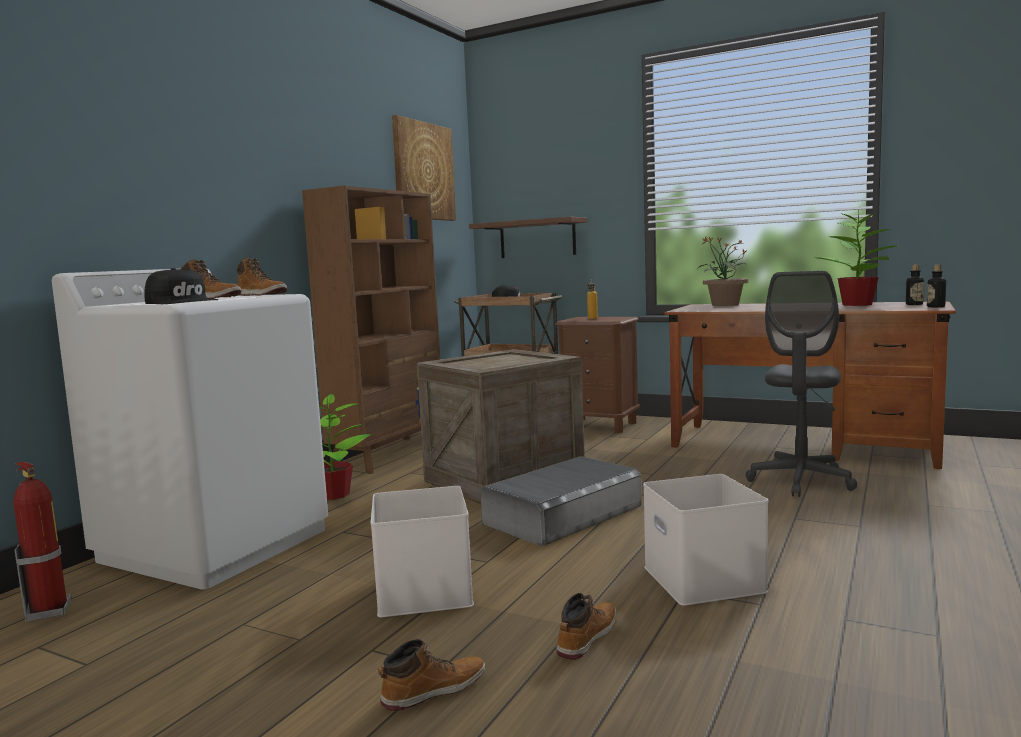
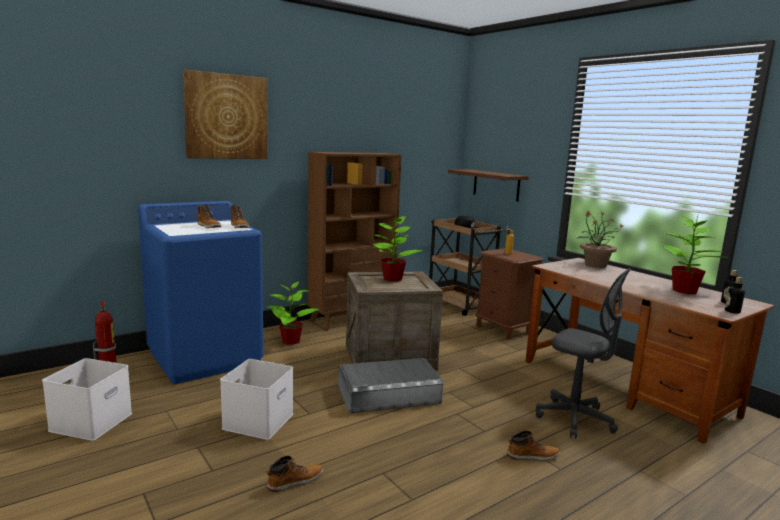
camera: 25 degrees right, 5 degrees up
(182, 302) = (183, 231): black cap -> none
(216, 544) = (206, 357): white washing machine -> blue washing machine
(423, 171) = (416, 132): picture -> picture (226, 117)
(433, 690) = (195, 481): boot -> boot (532, 456)
(490, 359) = (392, 279): none -> potted plant
(700, 578) = (403, 468): white storage box -> white storage box (91, 421)
(800, 481) = (574, 419): grey office chair -> grey office chair turned 105 degrees counterclockwise

